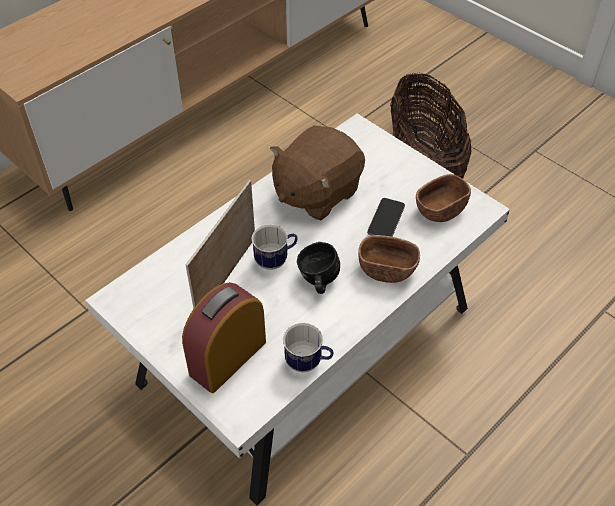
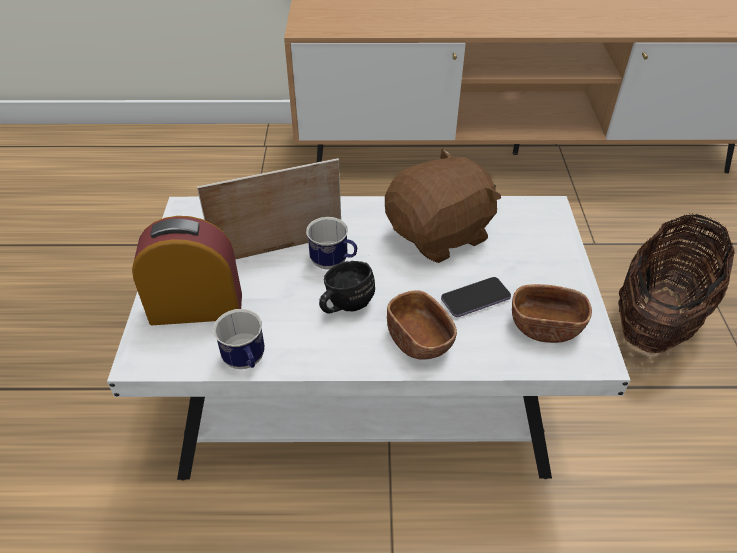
camera: 45 degrees right, 5 degrees down
(316, 192) = (440, 235): brown plush toy -> brown plush toy turned 150 degrees clockwise

